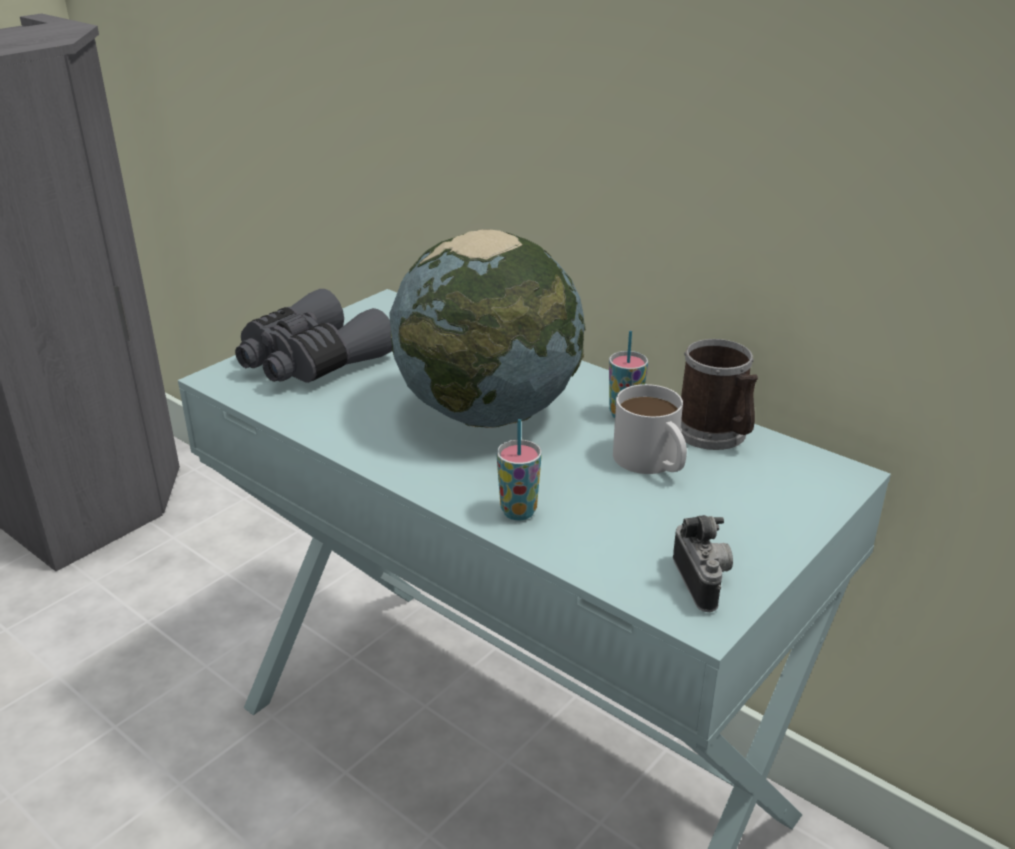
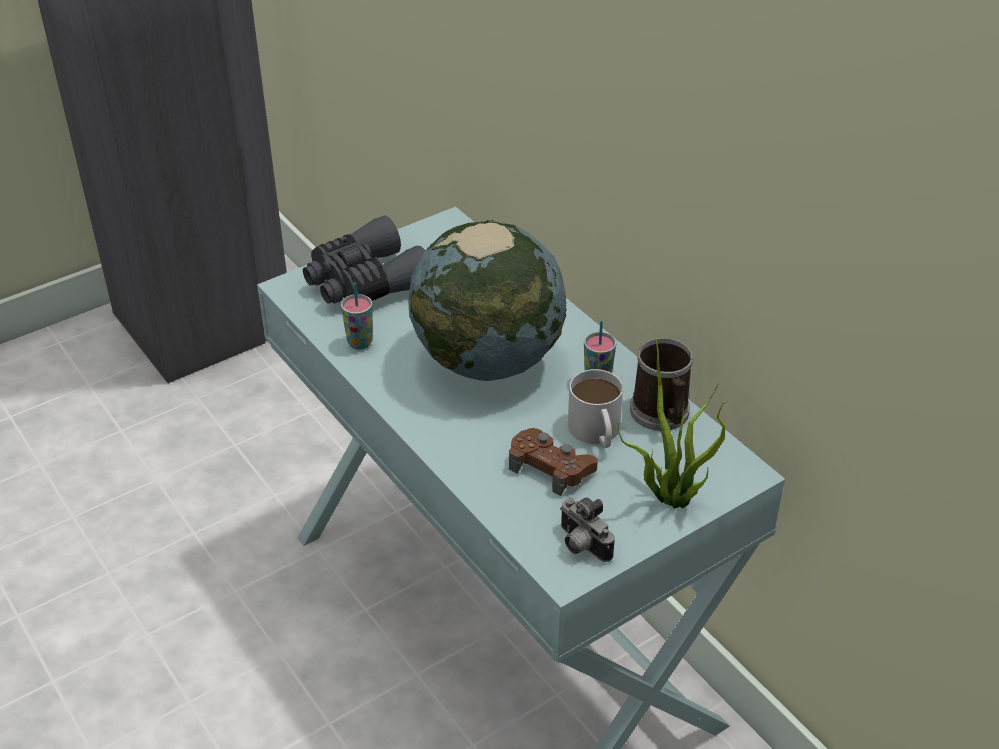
camera: 15 degrees right, 10 degrees up
(518, 512) = (473, 459): cup -> cup (360, 343)
(618, 505) = (551, 467): none -> brown game controller
(703, 582) = (581, 545): camera -> camera turned 135 degrees clockwise
(776, 513) = (669, 498): none -> potted plant

